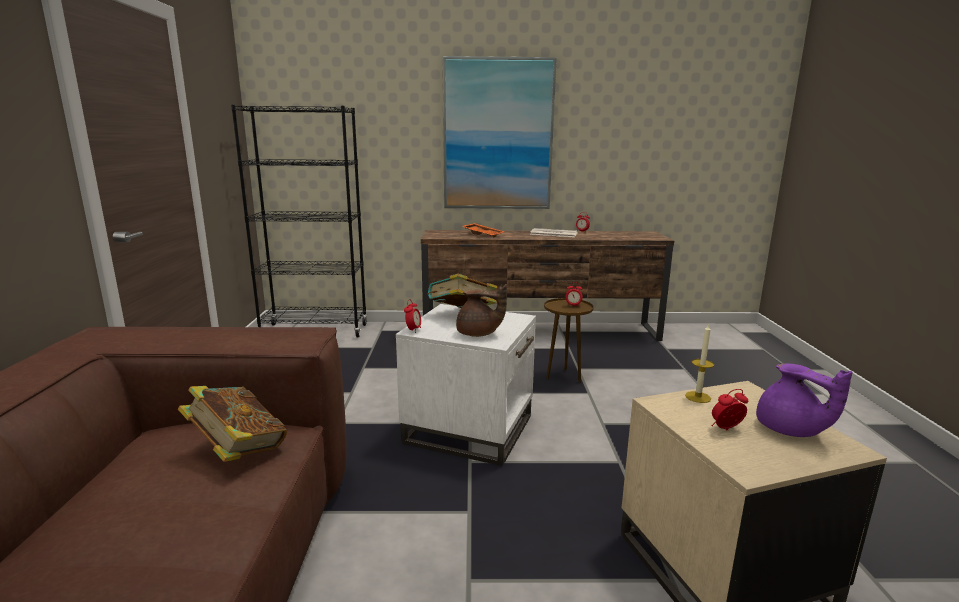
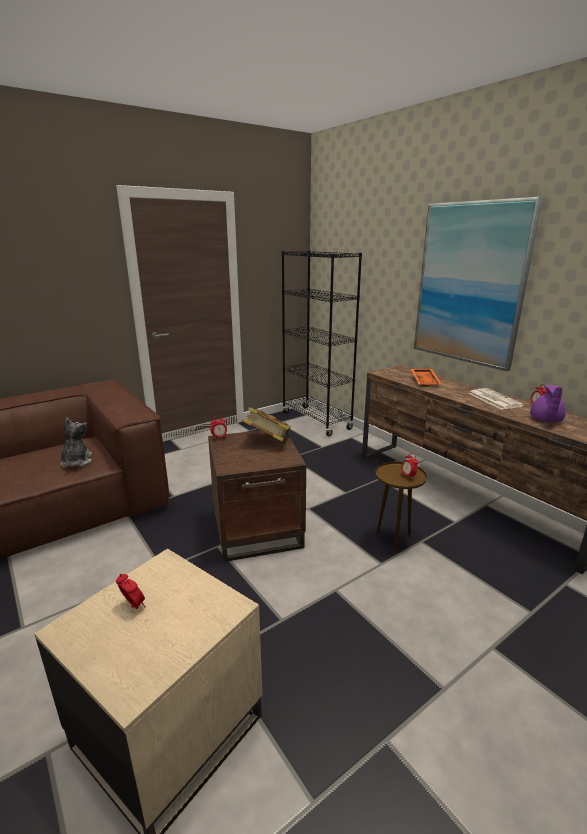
camera: 55 degrees right, 5 degrees up
(238, 451) = (76, 462): book -> plush toy
(469, 428) = (257, 529): white side table -> brown side table
(478, 334) = (236, 458): brown teapot -> none
(698, 397) = (191, 580): candle -> none
(790, 430) = (151, 647): purple teapot -> purple teapot (545, 420)

